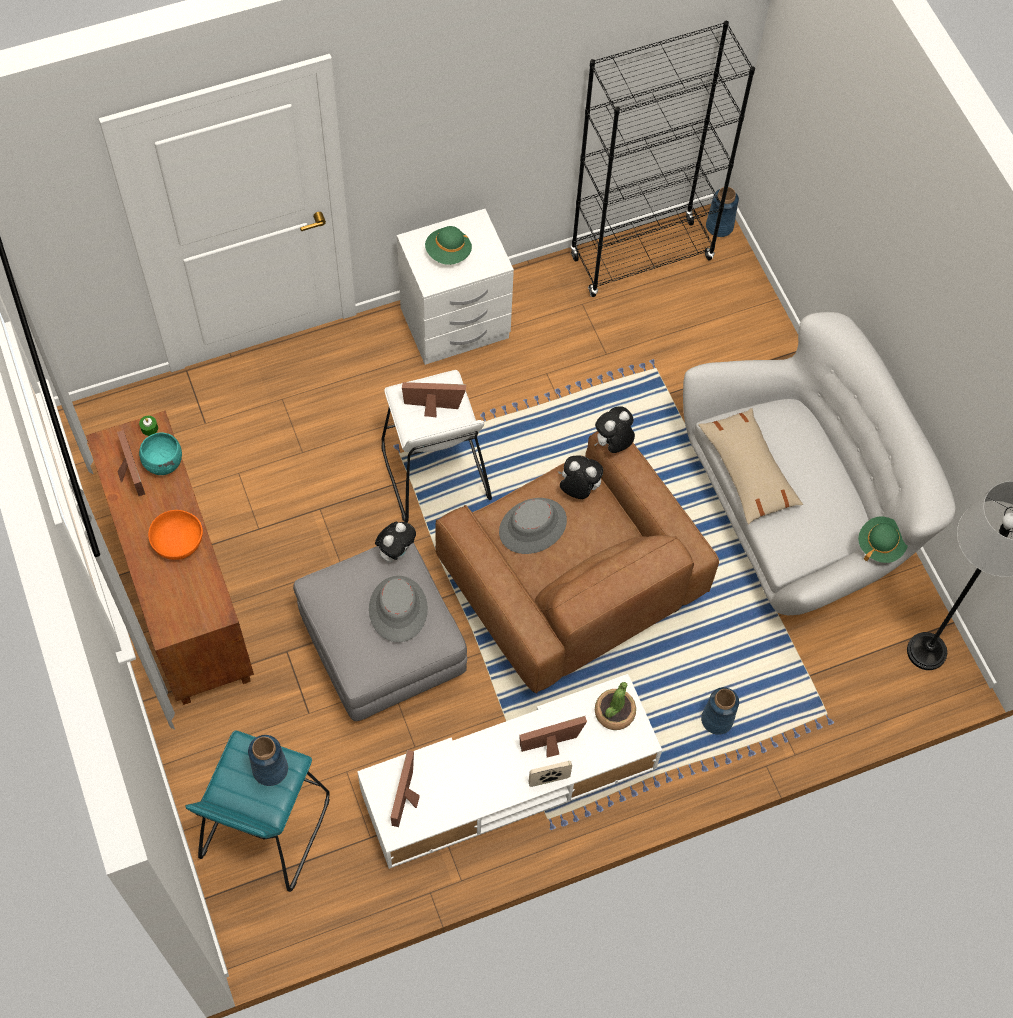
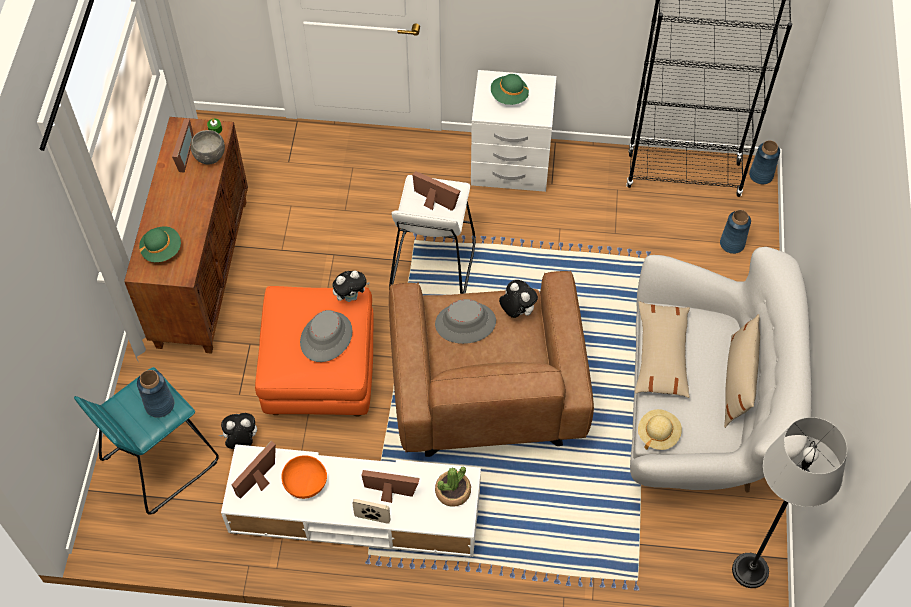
camera: 30 degrees right, 5 degrees down
(163, 463) = (209, 157): turquoise bowl -> grey bowl
(178, 541) = (186, 213): orange bowl -> orange bowl (305, 482)
(382, 648) = (319, 372): grey ottoman -> orange ottoman
(612, 444) = (557, 285): plush toy -> plush toy (241, 441)
(717, 720) = (544, 543): blue vase -> blue vase (732, 244)
(789, 556) = (658, 434): none -> beige hat
(835, 466) = (737, 382): none -> beige pillow
(880, 544) = (733, 454): green hat -> green hat (162, 250)

